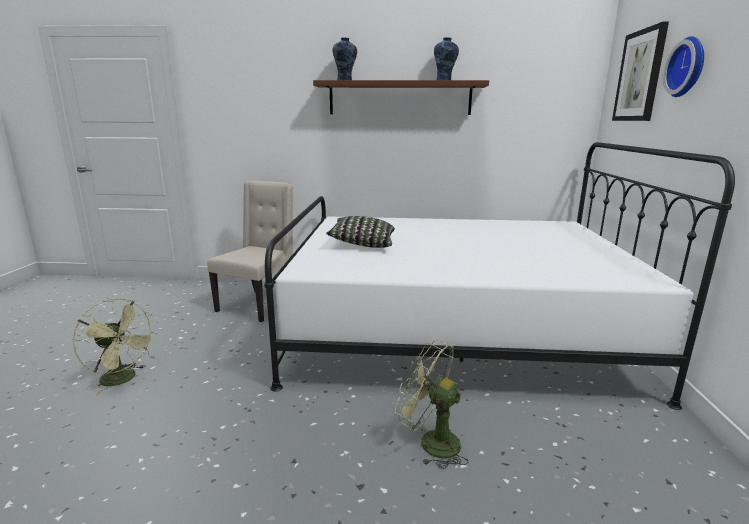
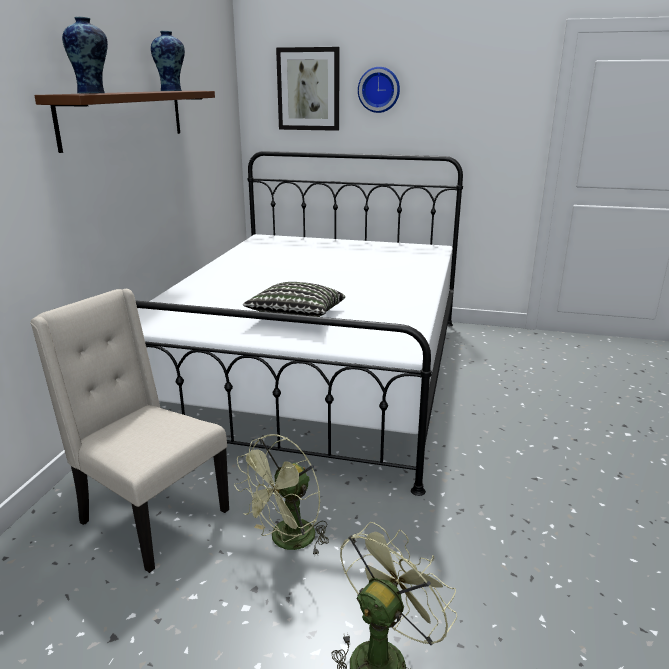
camera: 80 degrees left, 5 degrees up
(431, 442) = (498, 412): green fan -> green fan (287, 542)

